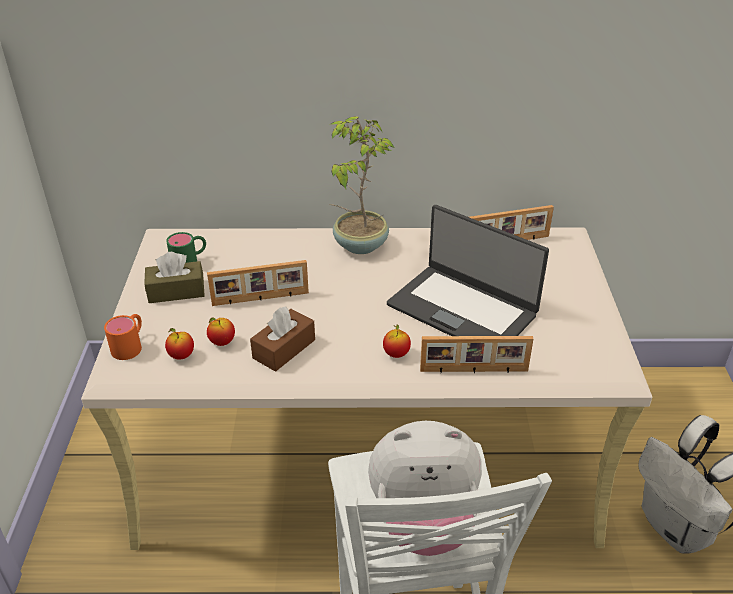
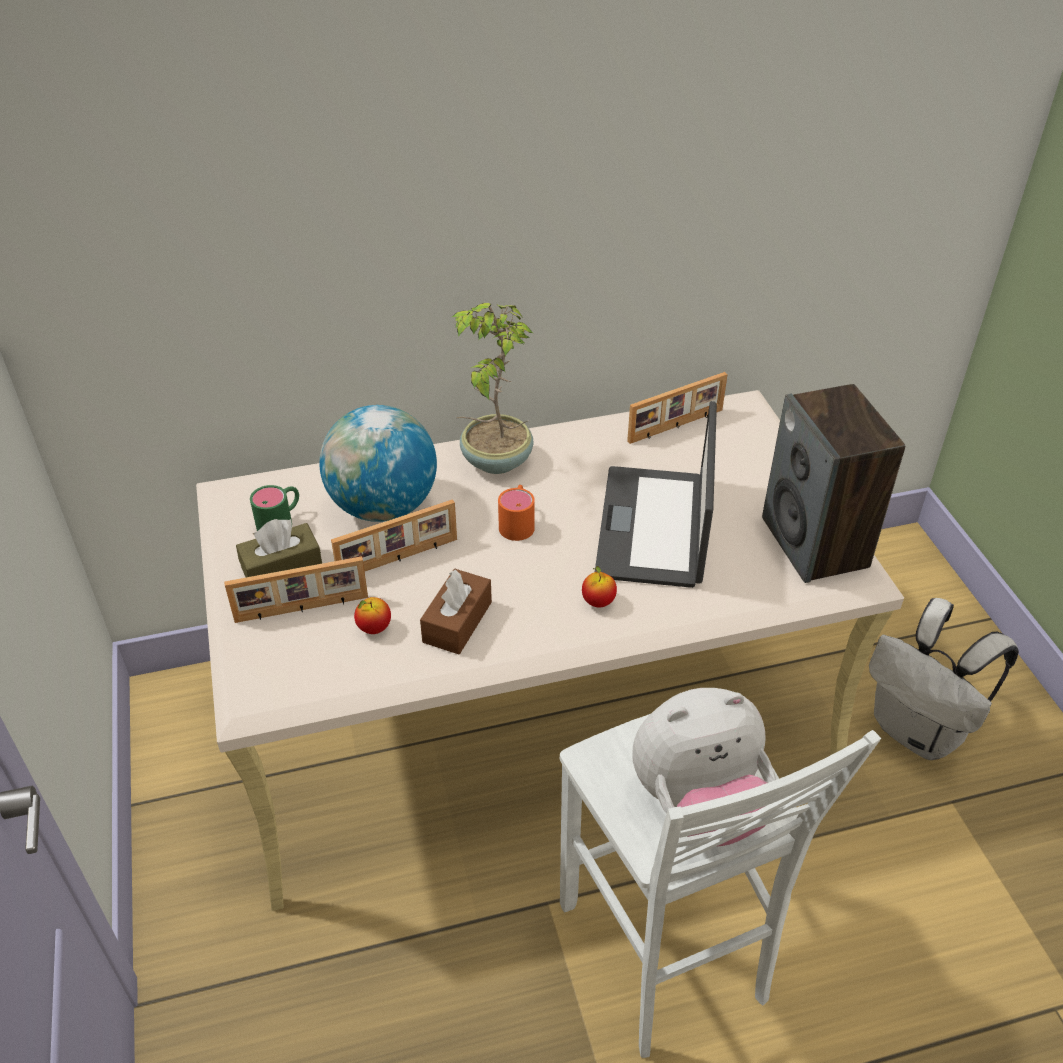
camera: 15 degrees left, 5 degrees up
(130, 345) = (254, 655): orange mug -> orange mug (517, 522)
(181, 356) = (329, 657): apple -> none
(265, 263) = (383, 507): none -> globe
(462, 309) = (655, 527): laptop -> laptop turned 75 degrees clockwise
(474, 371) = (698, 606): picture frame -> picture frame (302, 609)
(589, 342) = (815, 543): none -> speaker

